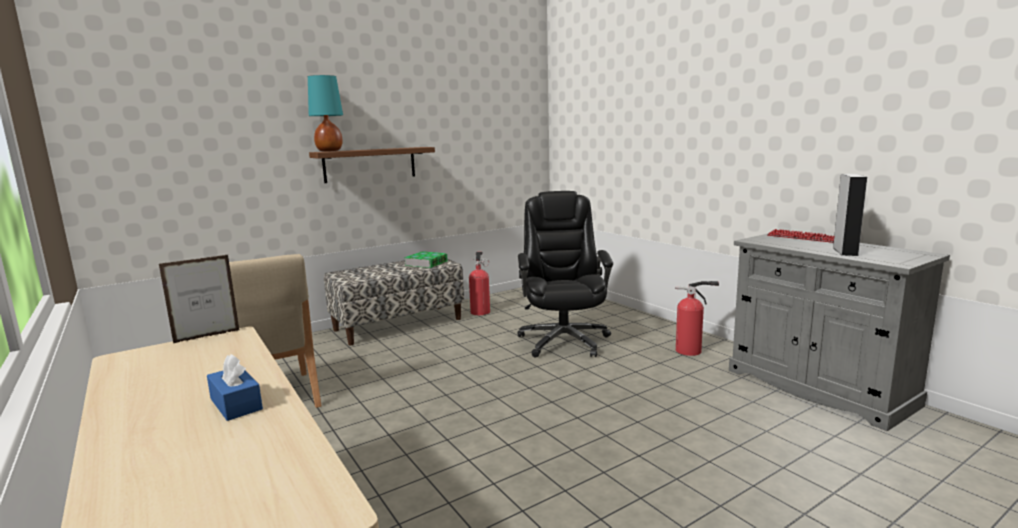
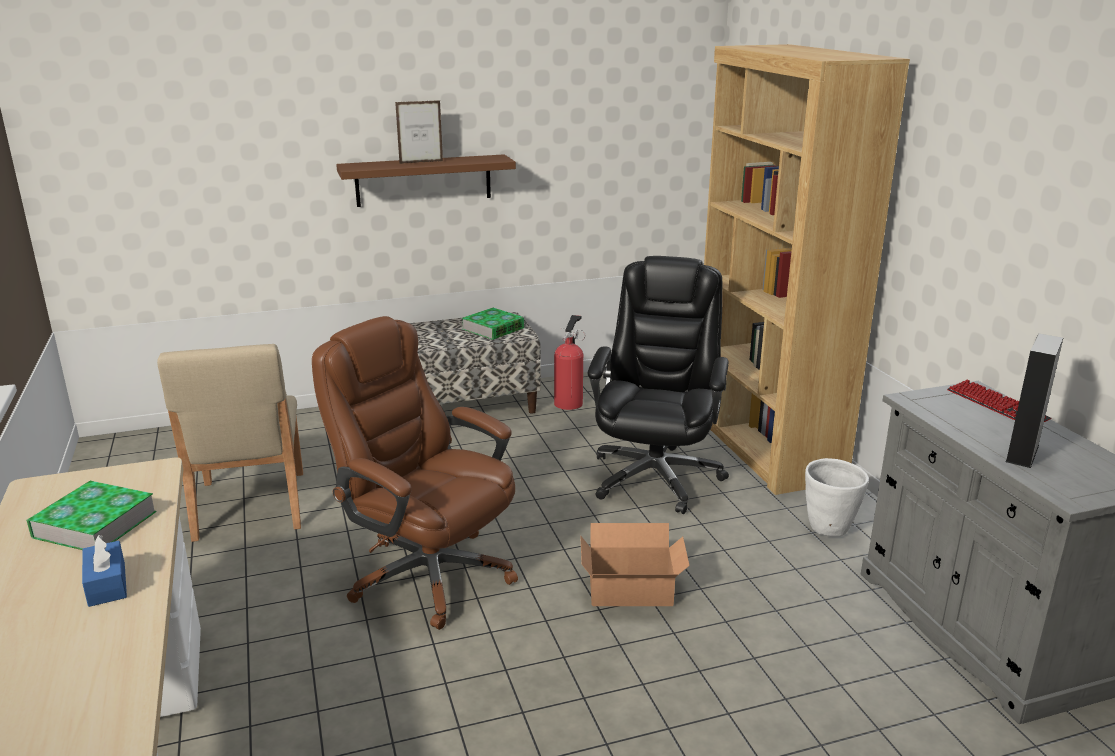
camera: 15 degrees right, 10 degrees up
(197, 371) = (95, 524): none -> book
(207, 336) = (128, 468): picture frame -> picture frame (421, 162)
(329, 151) = (361, 165): turquoise table lamp -> none
(439, 417) = (428, 574): none -> brown office chair
(593, 403) = (633, 592): none -> cardboard box
(620, 317) = (765, 446): none -> brown bookcase
(691, 351) = (829, 529): fire extinguisher -> white planter

